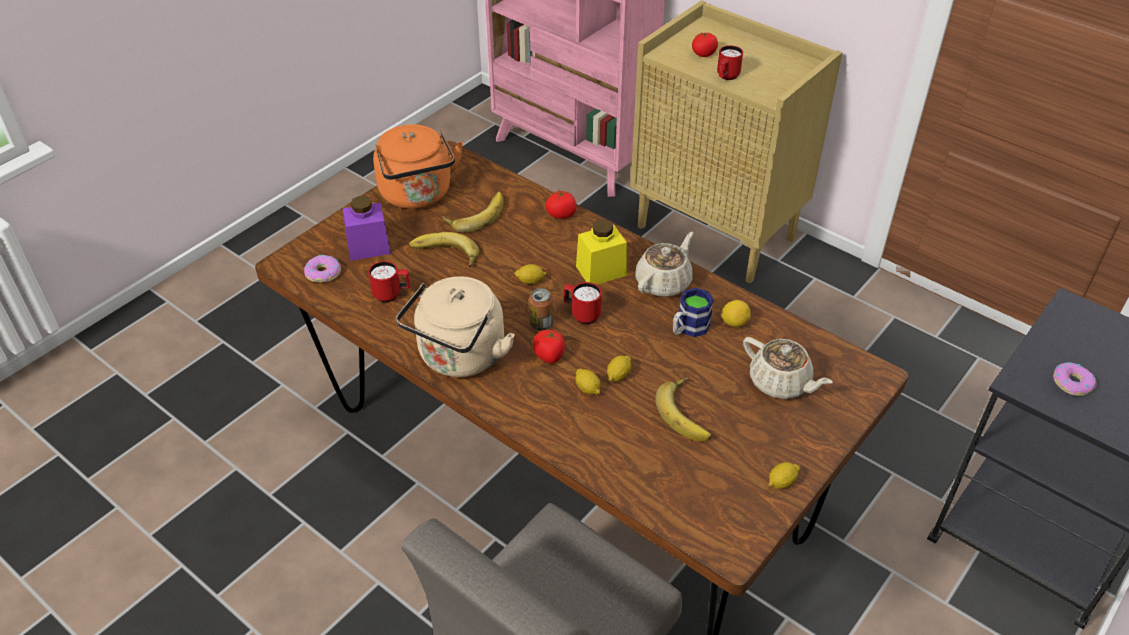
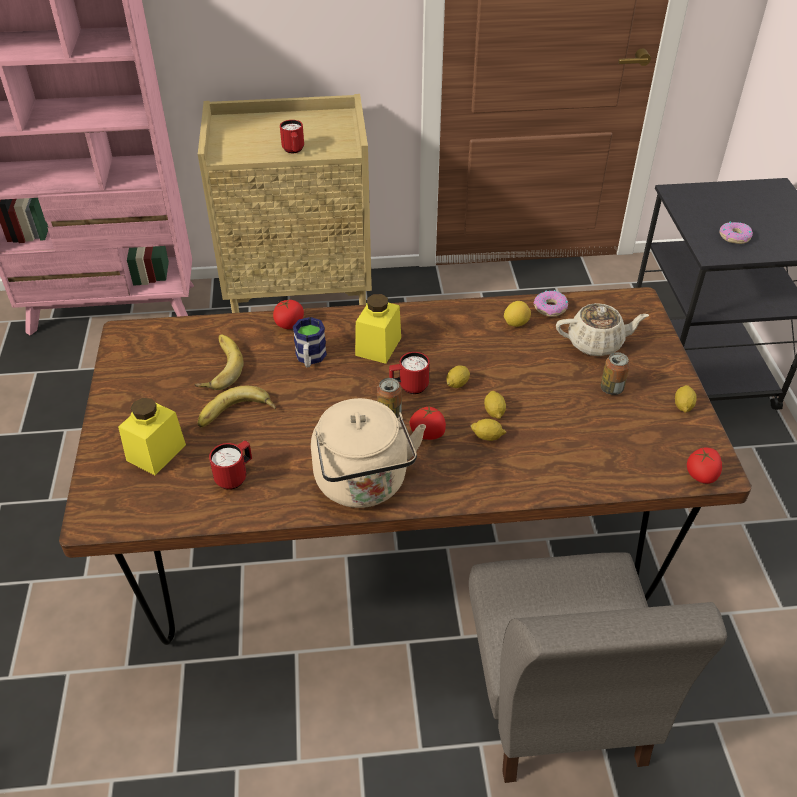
camera: 45 degrees left, 0 degrees up
(323, 273) = (143, 503): donut -> donut (550, 308)
(368, 247) = (156, 453): purple jar -> yellow jar
(418, 195) = (142, 382): orange kettle -> none
(530, 281) = (336, 388): lemon -> lemon (457, 383)
(664, 282) = (433, 326): beige teapot -> none
(688, 329) = (494, 347): mug -> mug (310, 358)
(688, 413) = (572, 404): banana -> none
(703, 54) = (253, 142): tomato -> tomato (701, 475)
(739, 425) = (611, 389): none -> can

